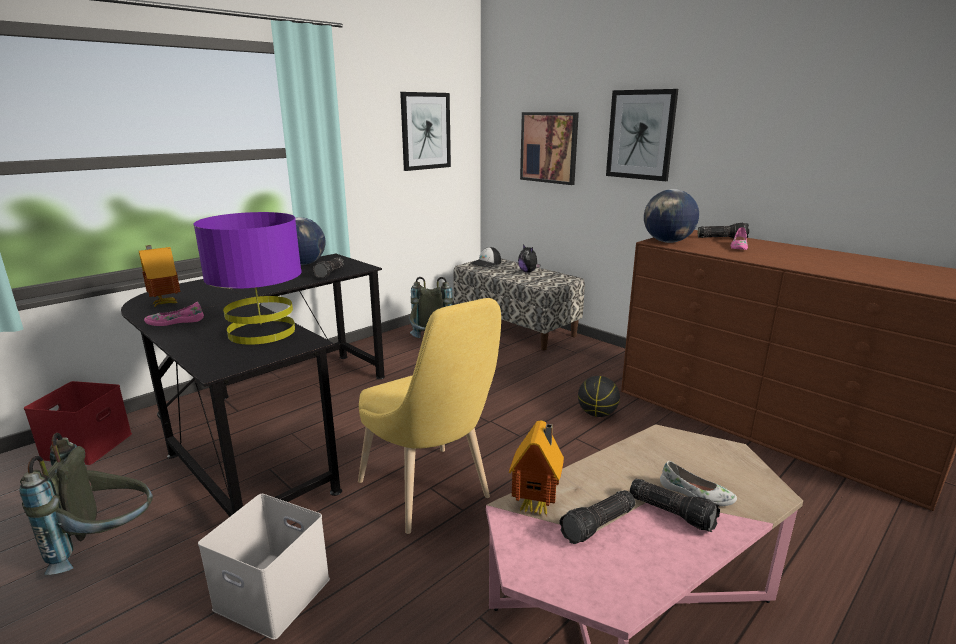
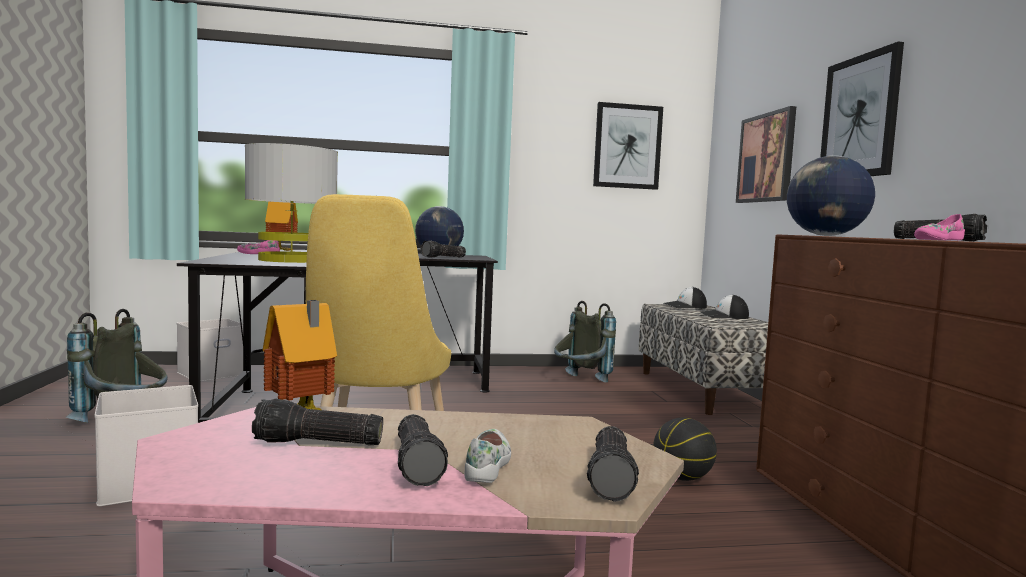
camera: 35 degrees right, 15 degrees down
(87, 445) = (213, 373): red storage box -> white storage box
(261, 332) = (291, 260): purple table lamp -> grey table lamp
(528, 272) = (723, 316): plush toy -> cap
(696, 494) = (488, 464): white shoe -> white shoe turned 150 degrees counterclockwise
(750, 474) = (613, 477): none -> flashlight

